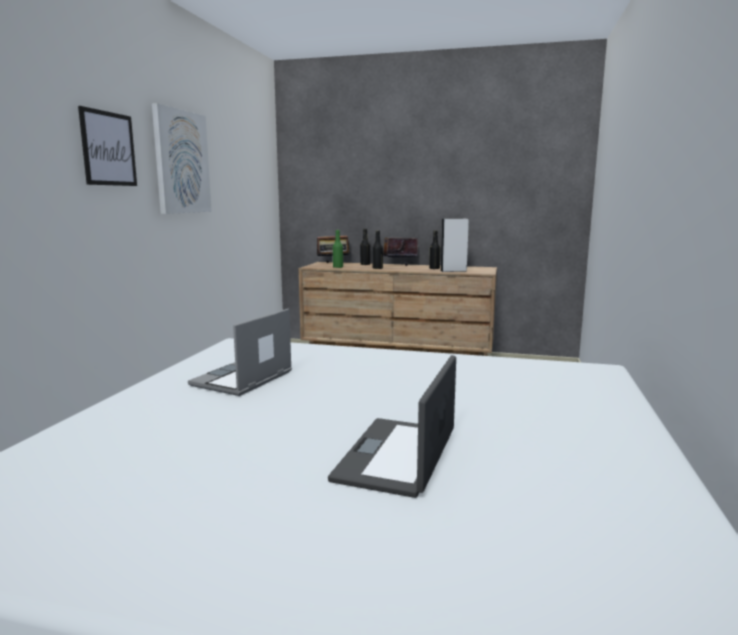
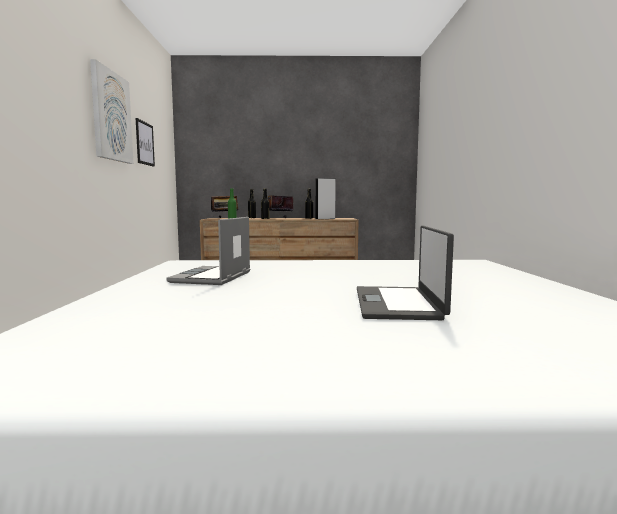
camera: 15 degrees left, 5 degrees down
(108, 149) = (58, 87): picture -> picture (144, 143)

